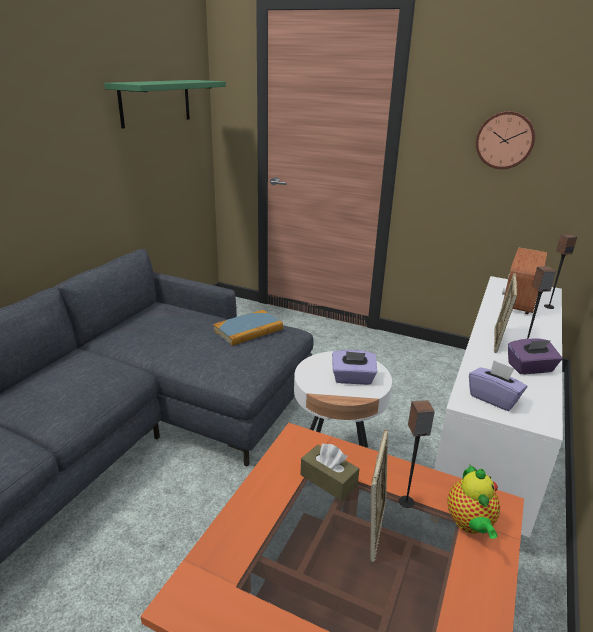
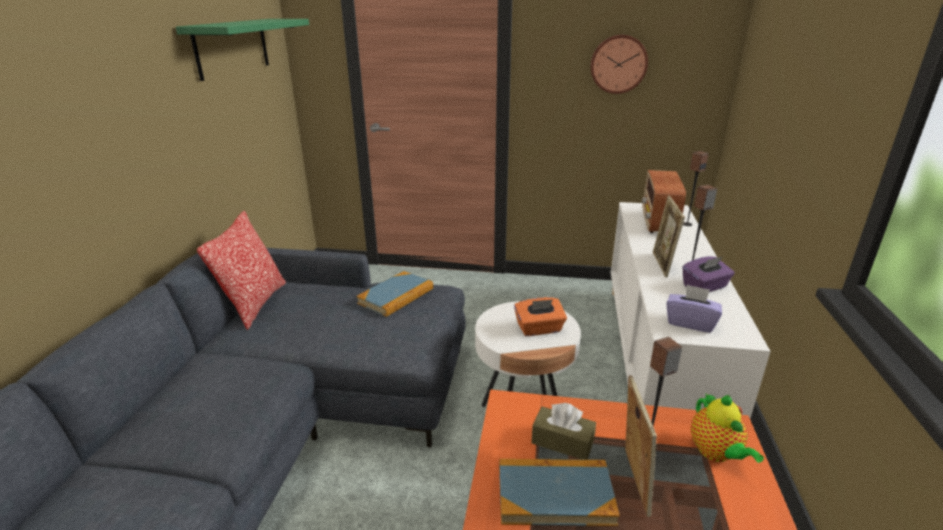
camera: 15 degrees left, 0 degrees up
(135, 318) = (255, 304): none -> pillow
(298, 522) = (555, 495): none -> book
(353, 379) = (539, 329): purple tissue box -> orange tissue box

